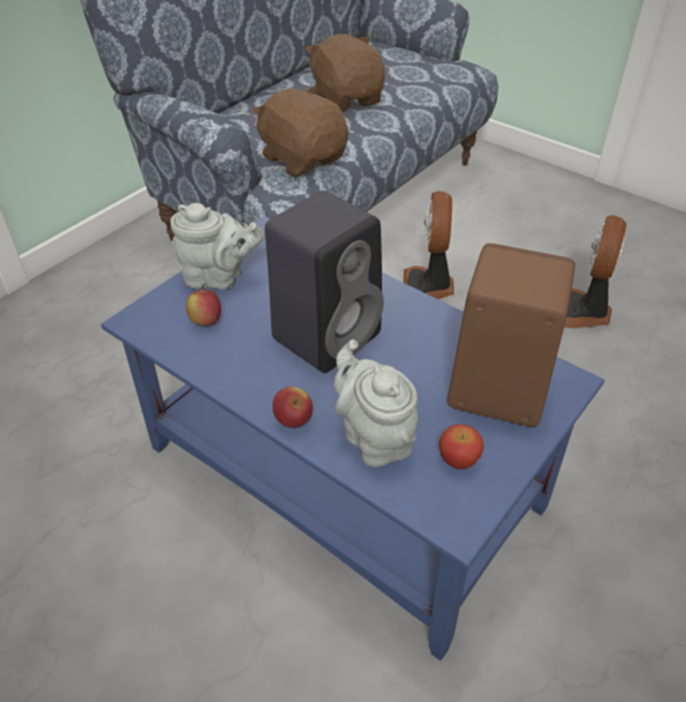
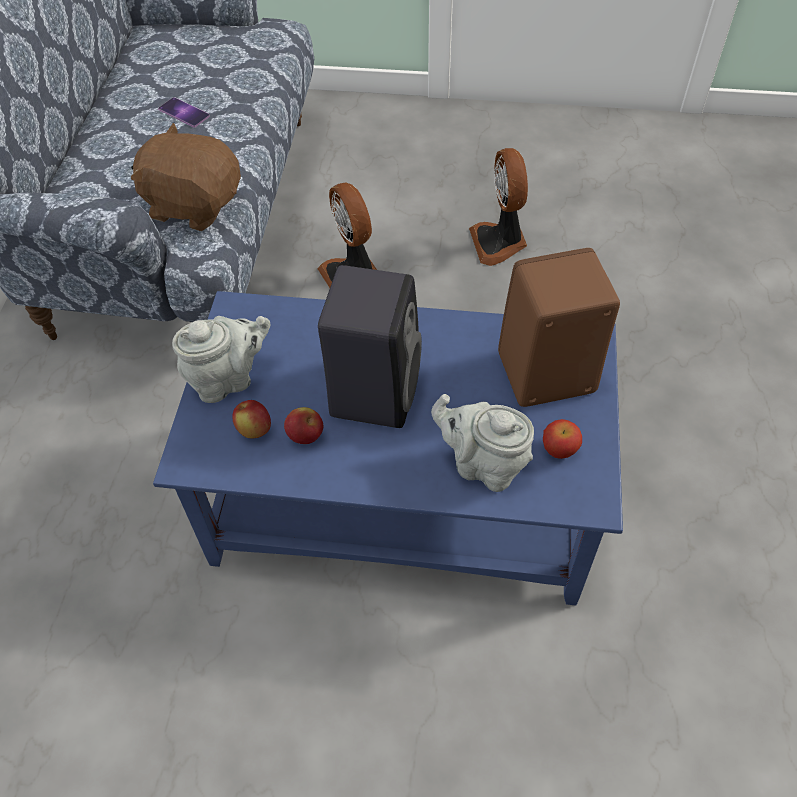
camera: 30 degrees left, 10 degrees up
(293, 420) = (408, 484): apple -> apple (305, 436)
(347, 99) = (184, 112): brown plush toy -> phone

